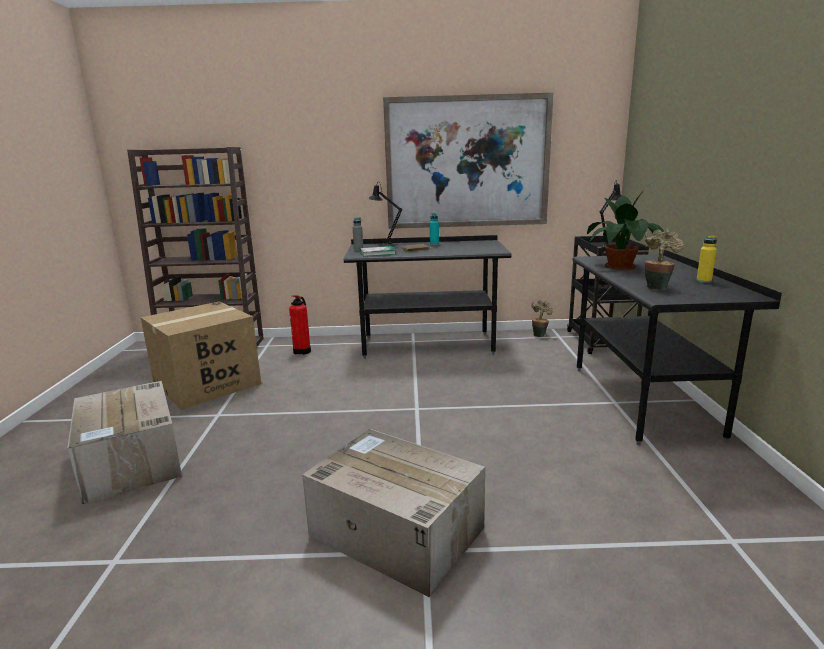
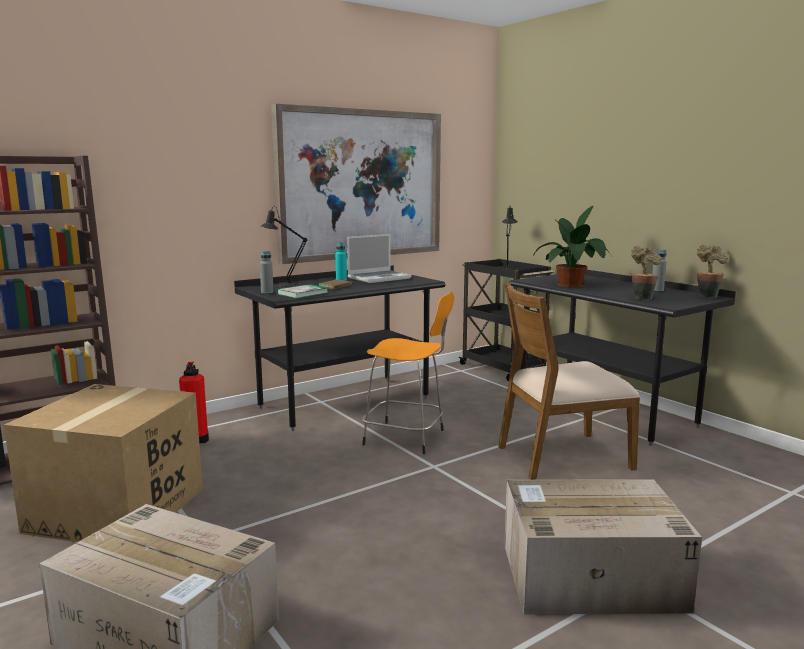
camera: 35 degrees left, 5 degrees down
(431, 382) = (407, 438): none -> orange stool
(466, 245) = (379, 278): none -> laptop
(531, 430) = (562, 456): none -> brown chair
(539, 334) = (441, 371): potted plant -> potted plant (707, 296)
(704, 281) = (657, 290): yellow bottle -> grey bottle

